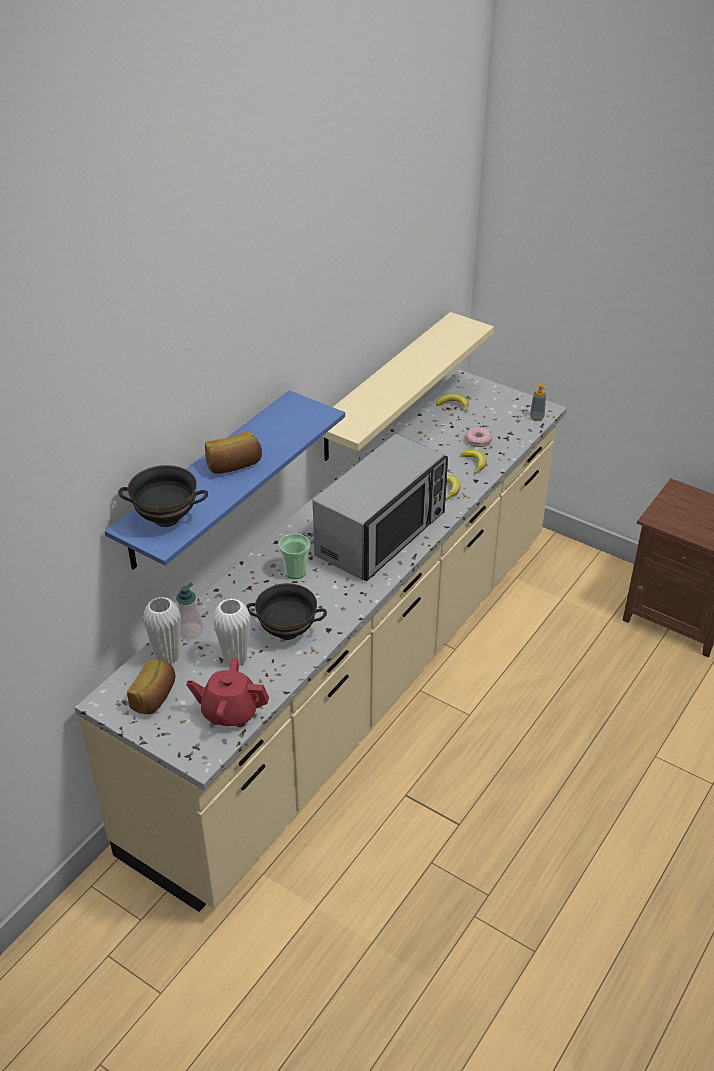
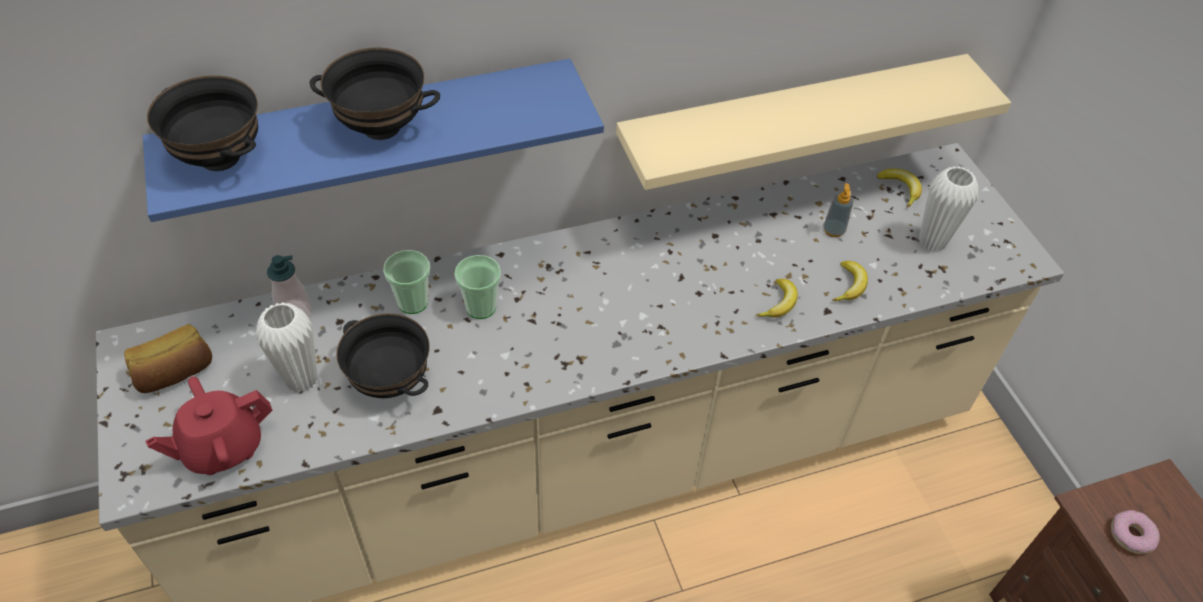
camera: 35 degrees right, 10 degrees up
(167, 657) = (240, 330): white vase -> white vase (932, 241)
(230, 712) = (222, 447): red teapot -> red teapot turned 75 degrees counterclockwise
(234, 465) = (381, 128): bread -> black bowl
(254, 590) = (413, 302): none -> cup
(381, 534) = (631, 317): microwave -> none
(478, 440) = (886, 255): donut -> donut (1131, 535)
(536, 417) = (1003, 265): soap dispenser -> soap dispenser (834, 230)

